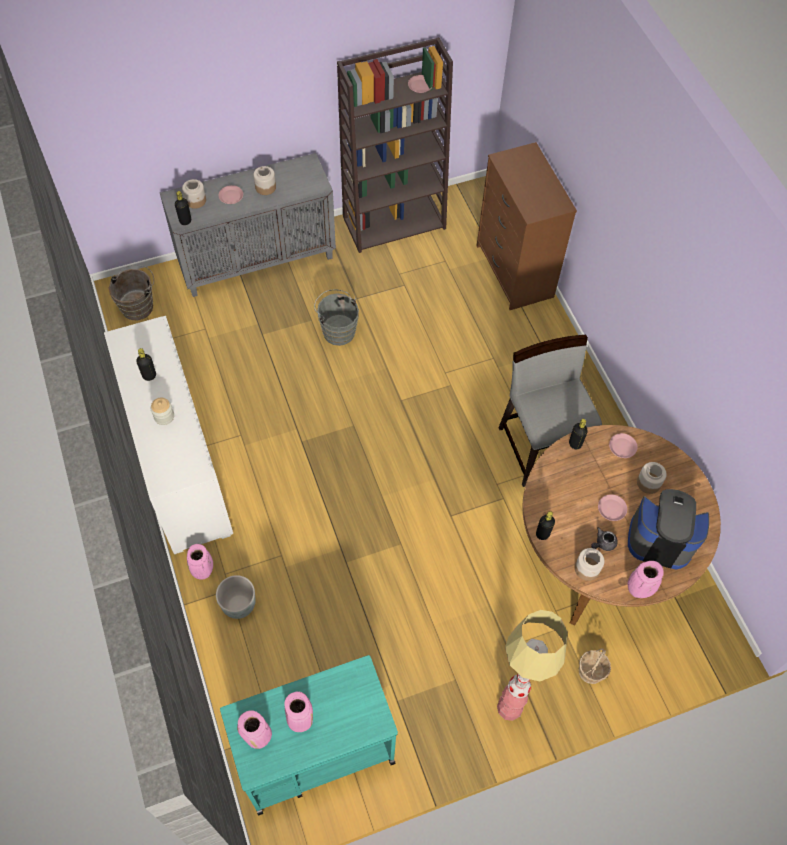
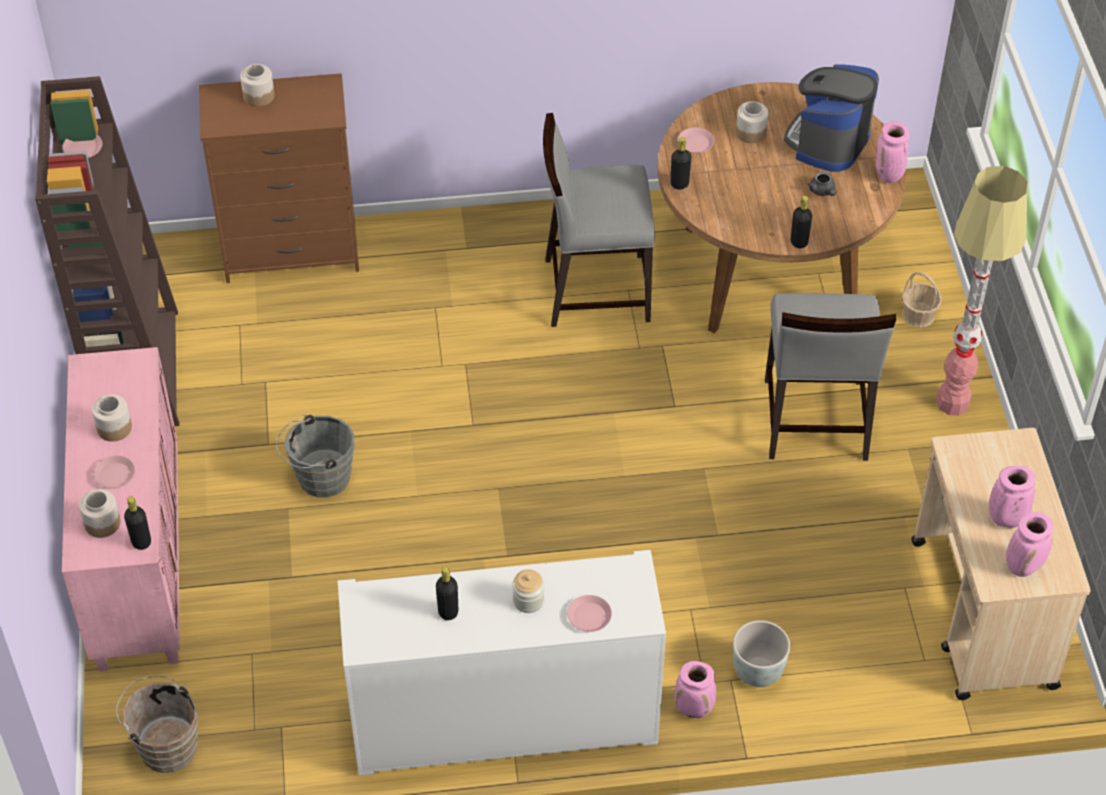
camera: 75 degrees left, 10 degrees down
(257, 260) = (137, 561): grey cabinet -> pink cabinet
(314, 752) = (983, 615): turquoise cart -> beige cart
(463, 609) = (814, 420): none -> grey chair
(587, 568) = (853, 213): jar -> jar (258, 96)
(612, 509) = (779, 173): pink plate -> pink plate (589, 616)

